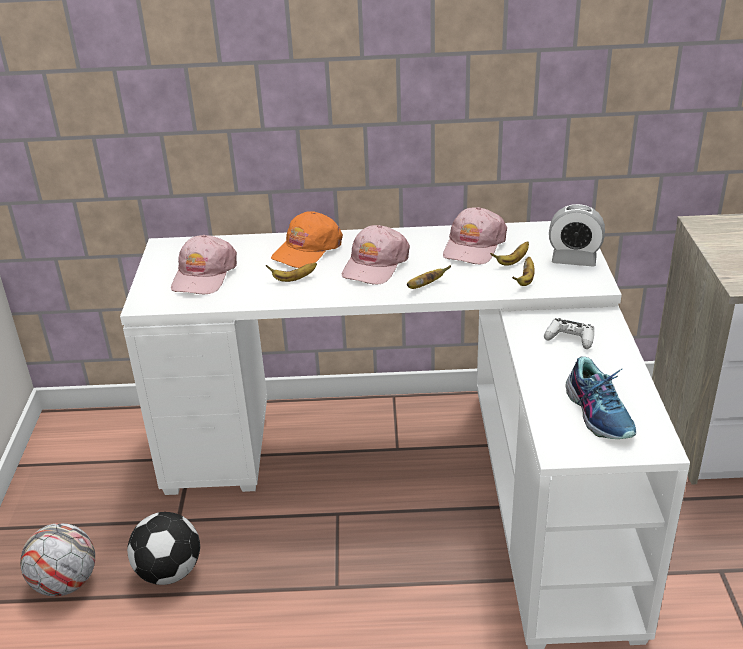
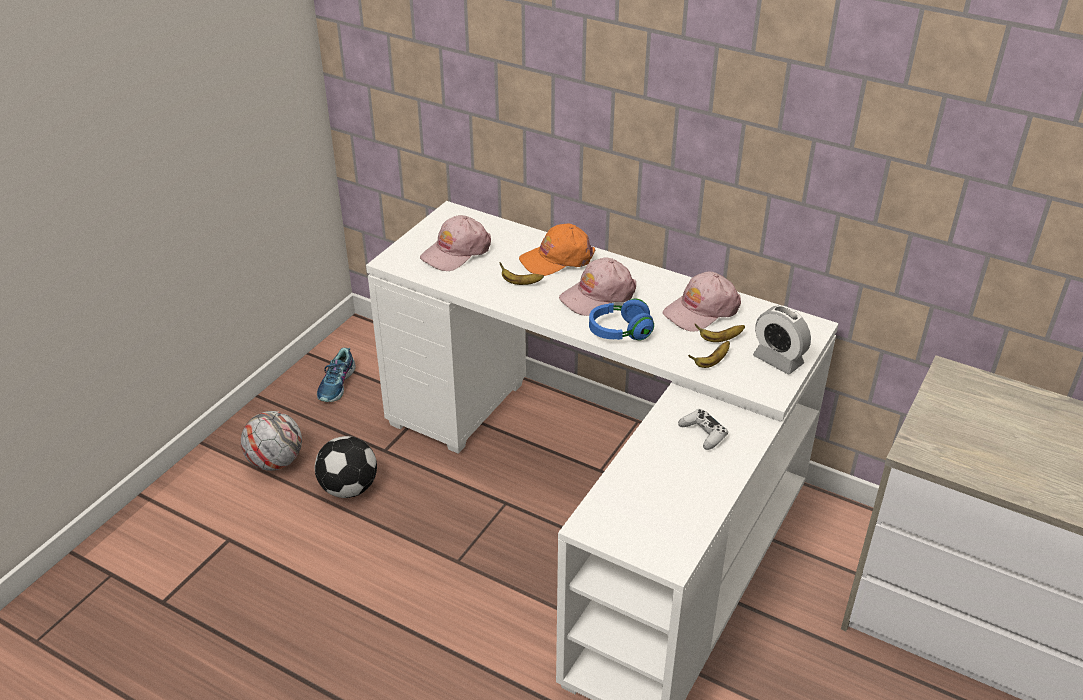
camera: 30 degrees right, 5 degrees up
(425, 285) = (620, 332): banana -> blue headphones
(599, 413) = (655, 510): shoe -> shoe (337, 384)

